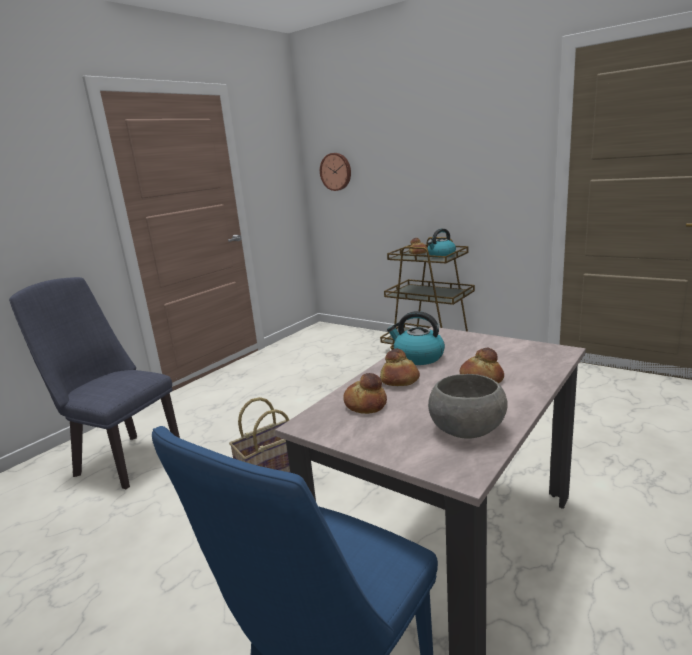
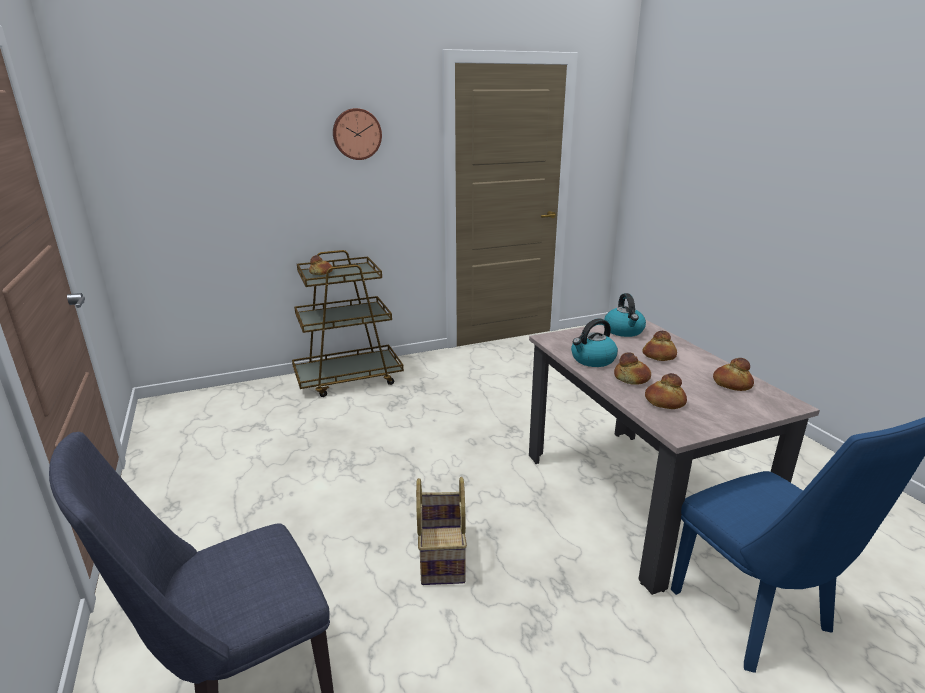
camera: 60 degrees left, 5 degrees up
(336, 171) = (155, 177): wall clock -> wall clock (356, 134)
(441, 255) = (355, 271): kettle -> kettle (624, 331)
(467, 428) = (731, 384): grey bowl -> bread

